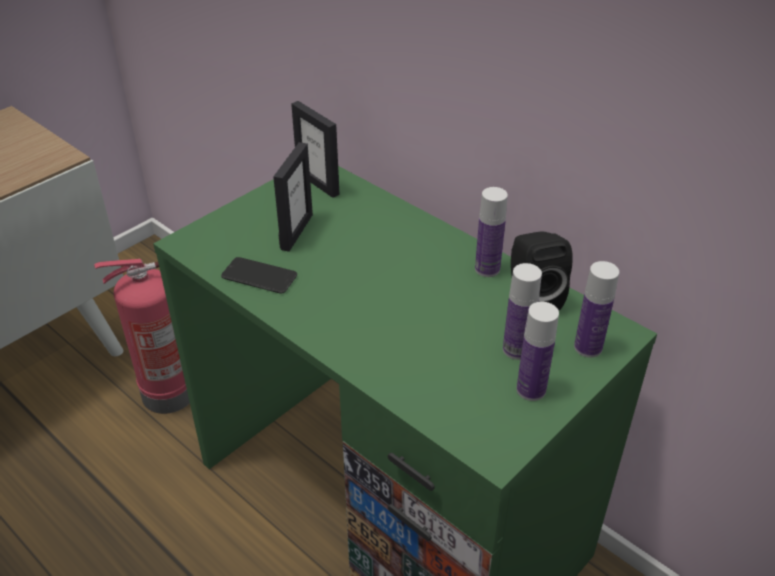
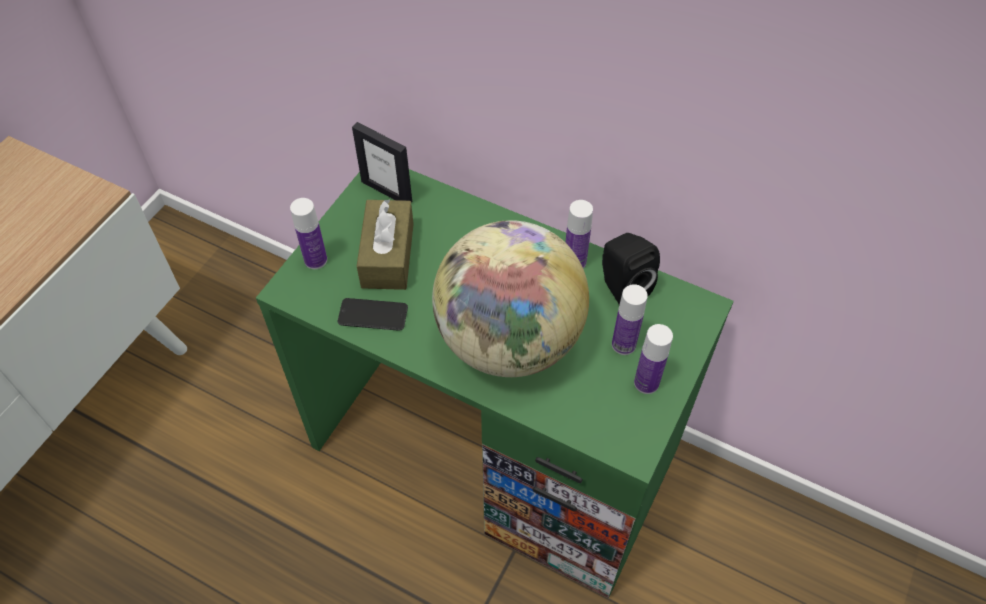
camera: 15 degrees left, 15 degrees up
(171, 391) = (253, 380): fire extinguisher -> none
(296, 232) = (387, 255): picture frame -> brown tissue box
(390, 322) = (508, 340): none -> globe
(588, 347) = (681, 329): bottle -> bottle (315, 260)

